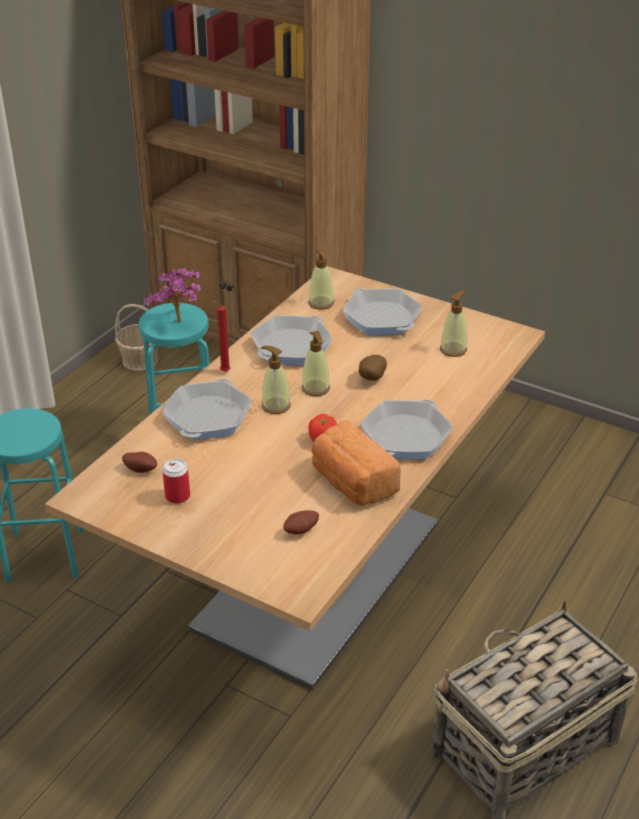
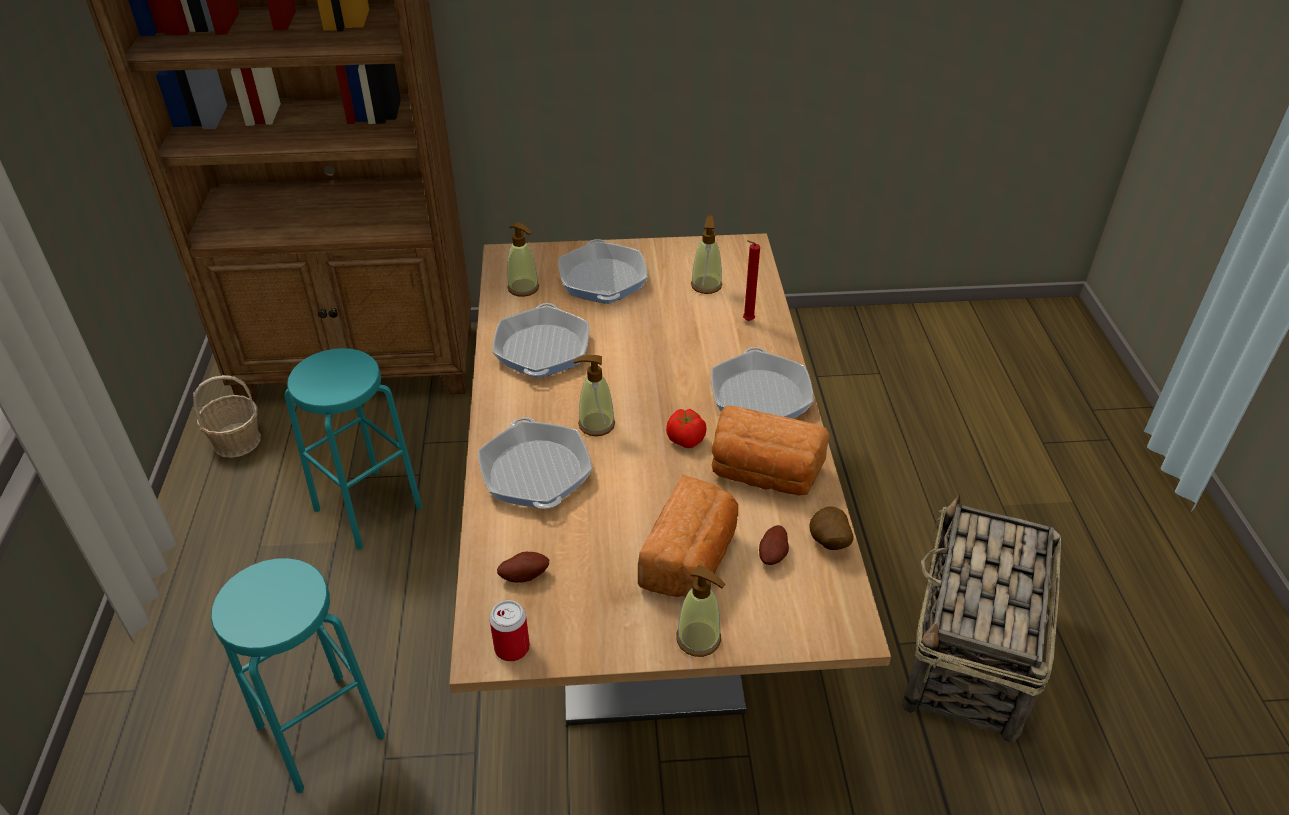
camera: 35 degrees left, 5 degrees up
(177, 496) = (601, 586): can -> can (512, 648)
(180, 324) = (347, 377): potted plant -> none
(223, 371) = (497, 410): red candle -> red candle (746, 321)
(247, 508) = (691, 559): none -> bread
(316, 389) = (618, 386): soap dispenser -> soap dispenser (699, 639)
(371, 379) = (661, 350): potato -> potato (828, 543)
(381, 318) = (603, 280): frying pan -> frying pan turned 120 degrees counterclockwise

